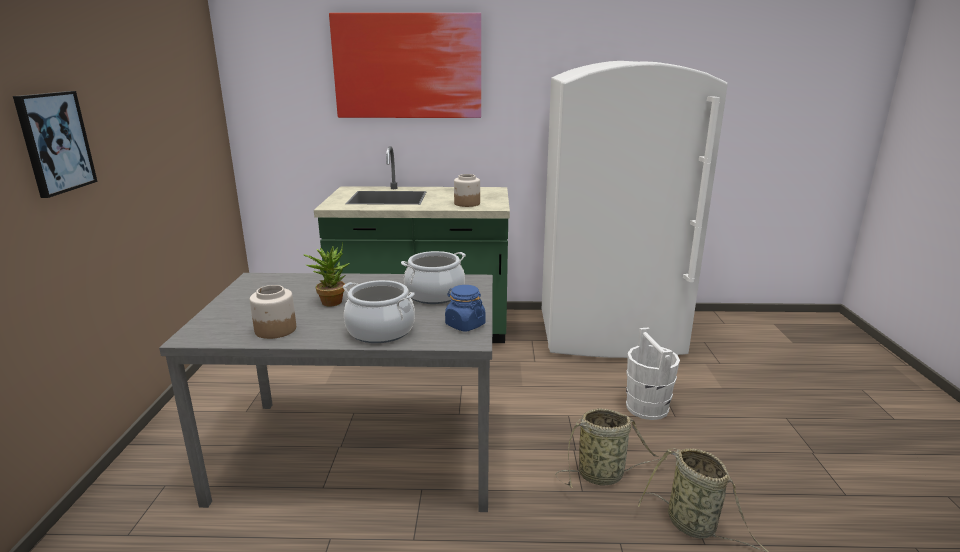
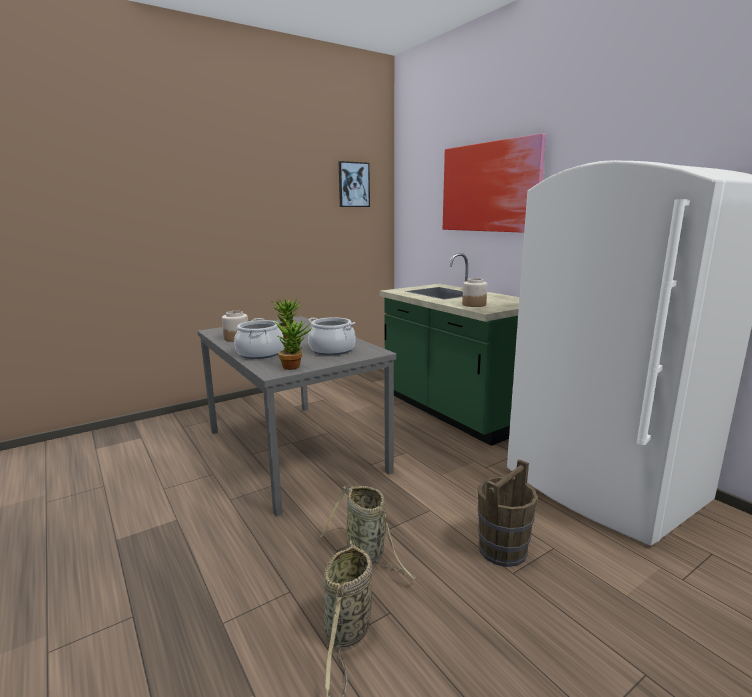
camera: 55 degrees right, 5 degrees down
(55, 142) = (228, 225): picture -> picture (353, 184)
(465, 325) = (294, 366): blue jar -> potted plant
(647, 407) = (503, 549): white bucket -> brown bucket

